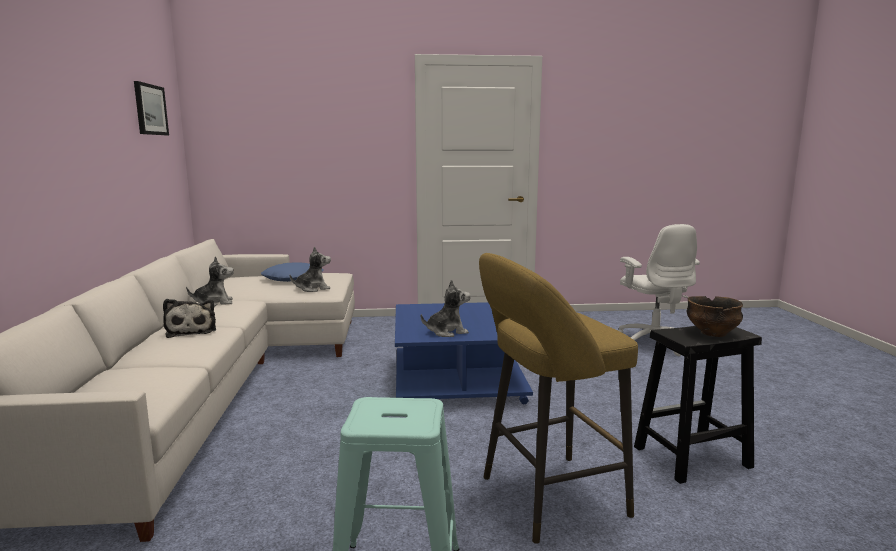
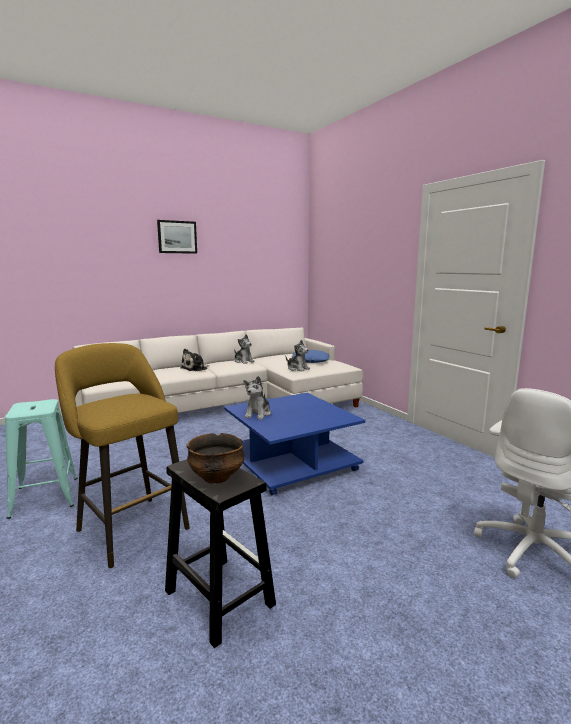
camera: 65 degrees right, 0 degrees up
(150, 109) = (267, 247): picture -> picture (177, 237)
(447, 332) = (258, 414): plush toy -> plush toy turned 60 degrees clockwise

